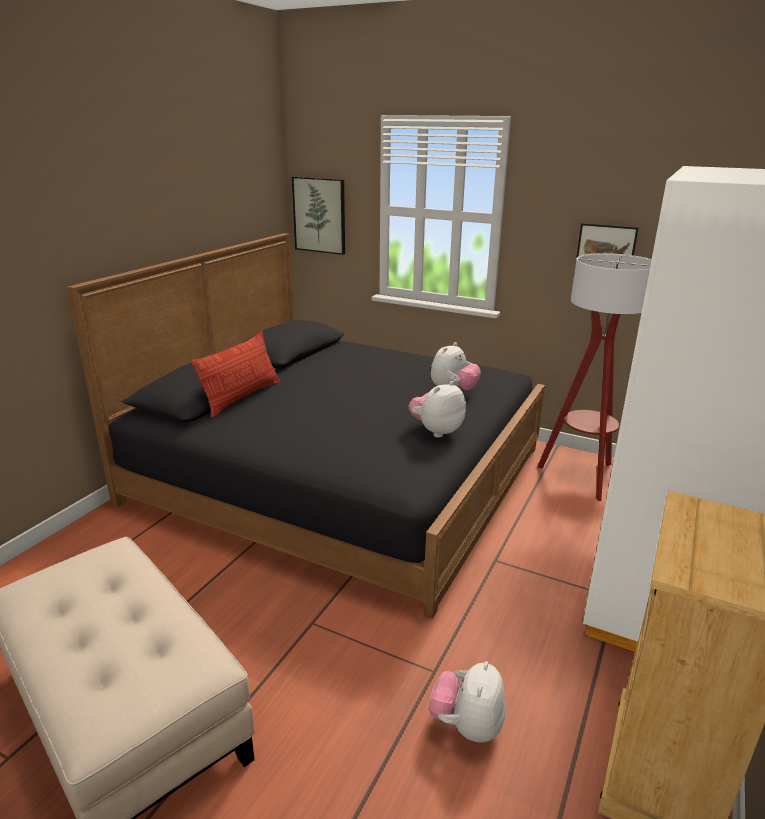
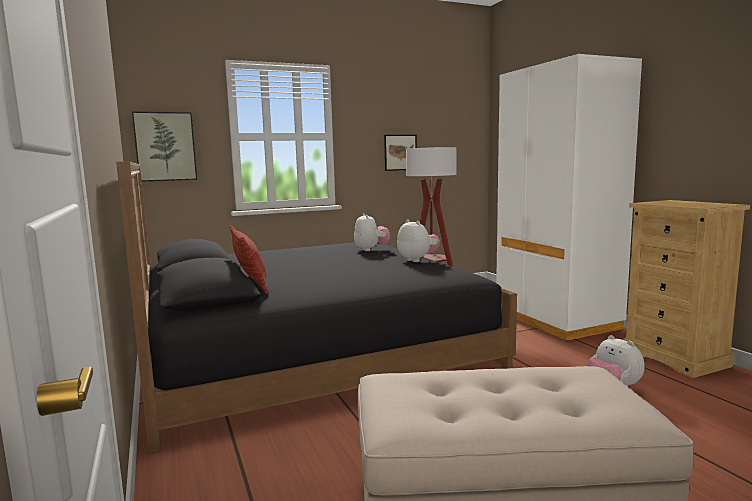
camera: 50 degrees left, 15 degrees down
(436, 431) = (417, 260): plush toy -> plush toy turned 150 degrees clockwise

